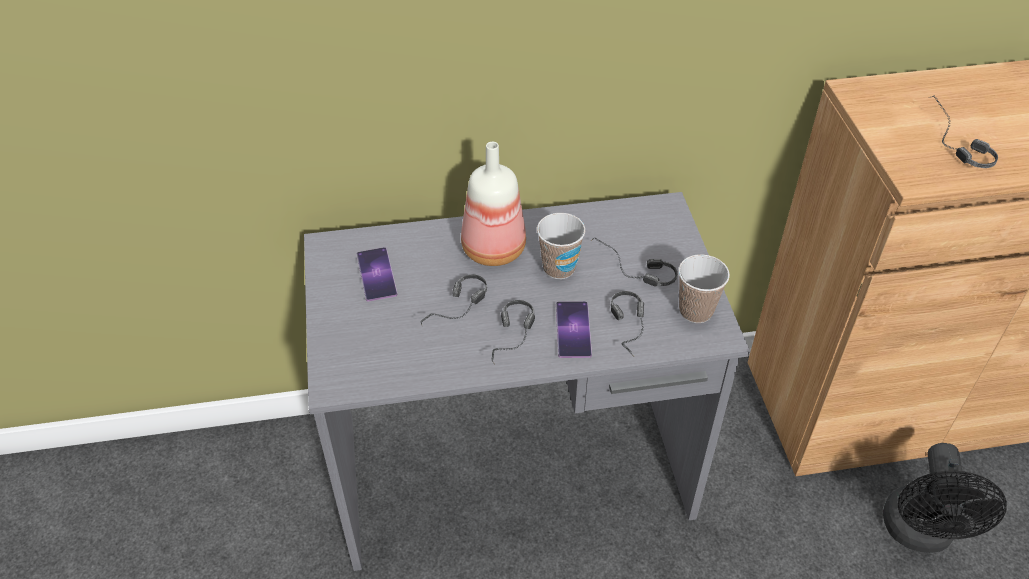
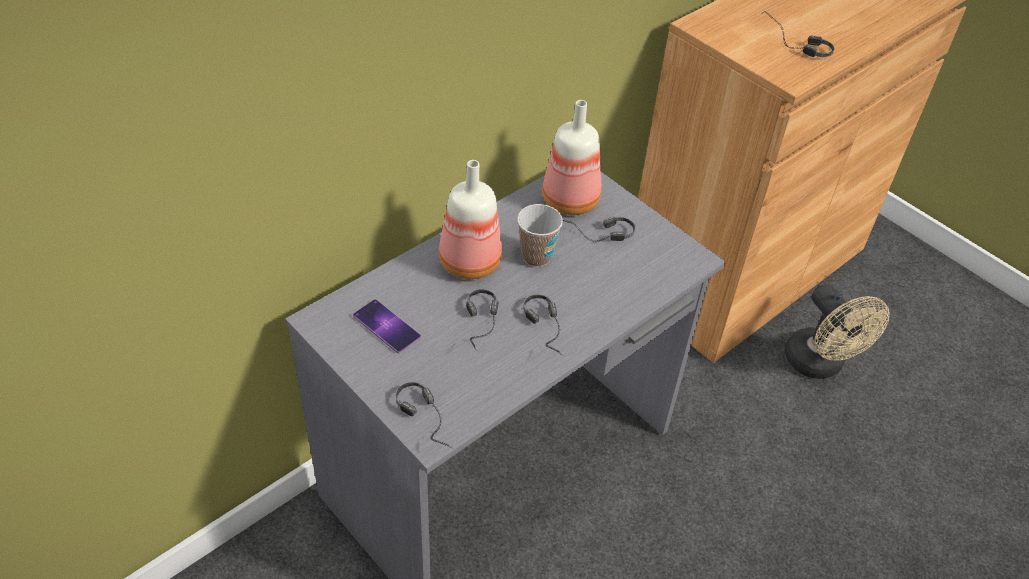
camera: 35 degrees left, 0 degrees up
(573, 329) = (588, 302): phone -> none
(632, 332) = (634, 284): headphones -> headphones (431, 421)
(637, 230) = (572, 200): none -> bottle
(696, 311) = (666, 248): cup -> none
(919, 534) = (820, 365): black fan -> beige fan

